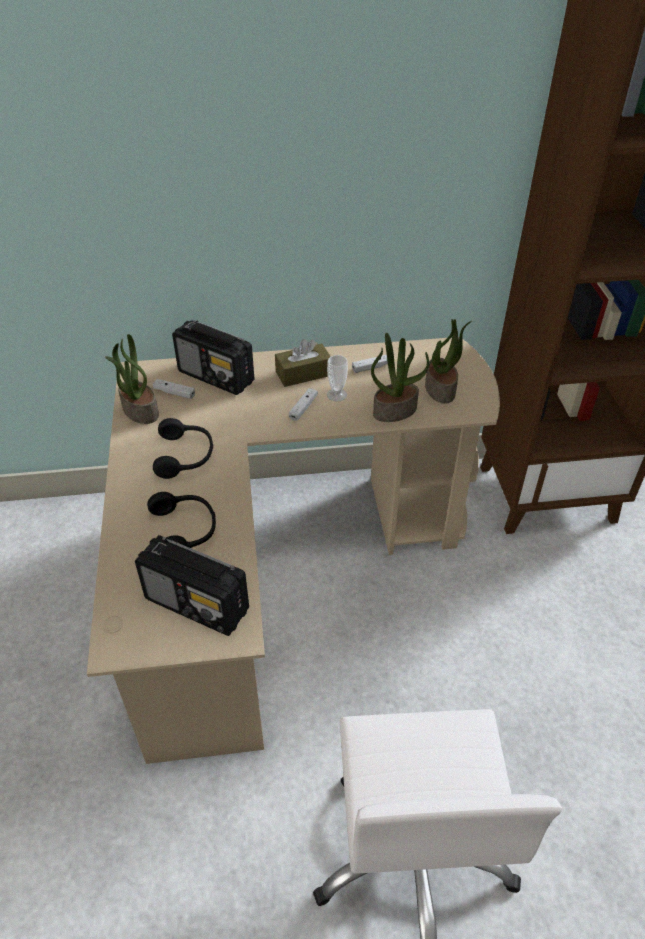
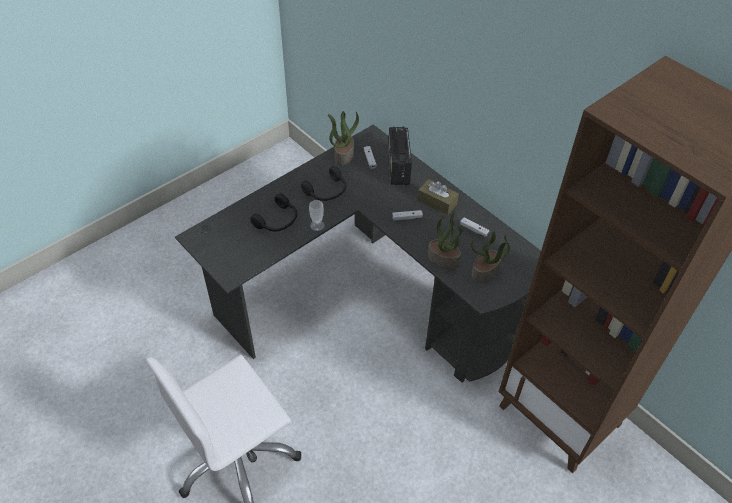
camera: 55 degrees right, 5 degrees up
(197, 605) = (236, 252): radio -> none
(277, 567) = (369, 299): beige desk -> black desk
(337, 395) = (432, 226): cup -> cup (317, 225)

